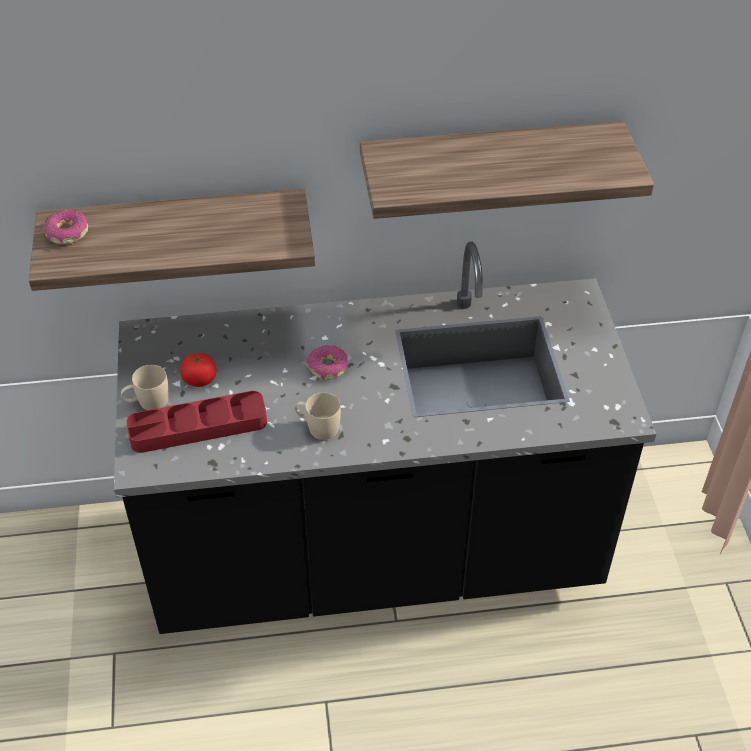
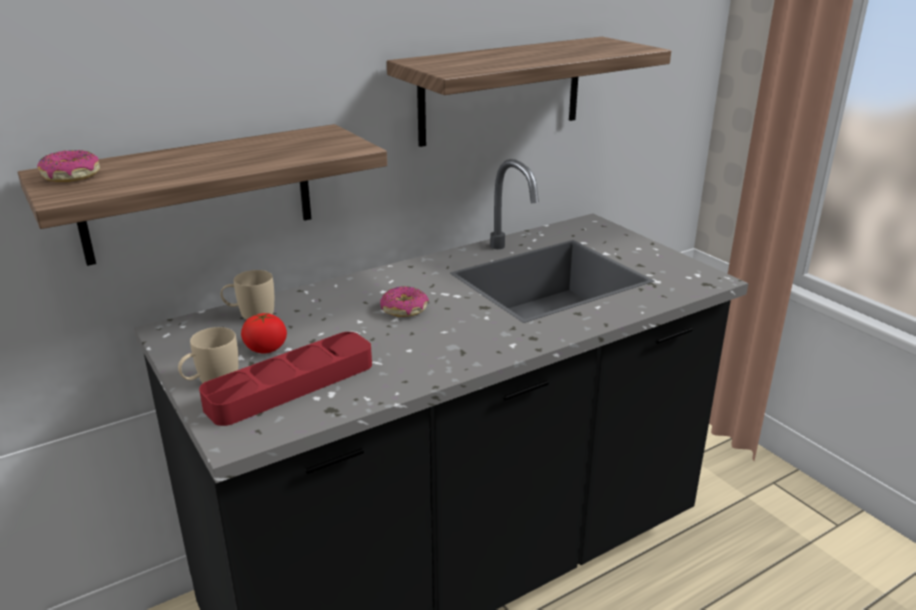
camera: 25 degrees left, 20 degrees down
(317, 427) = (431, 352): beige mug -> beige mug (250, 314)

